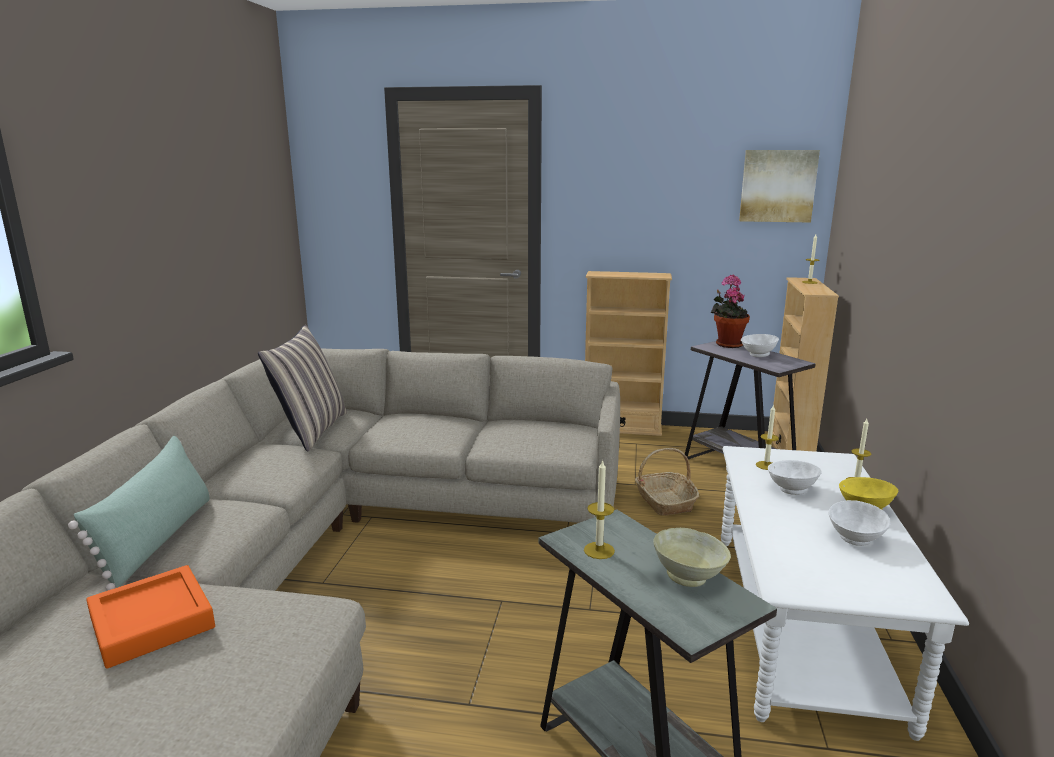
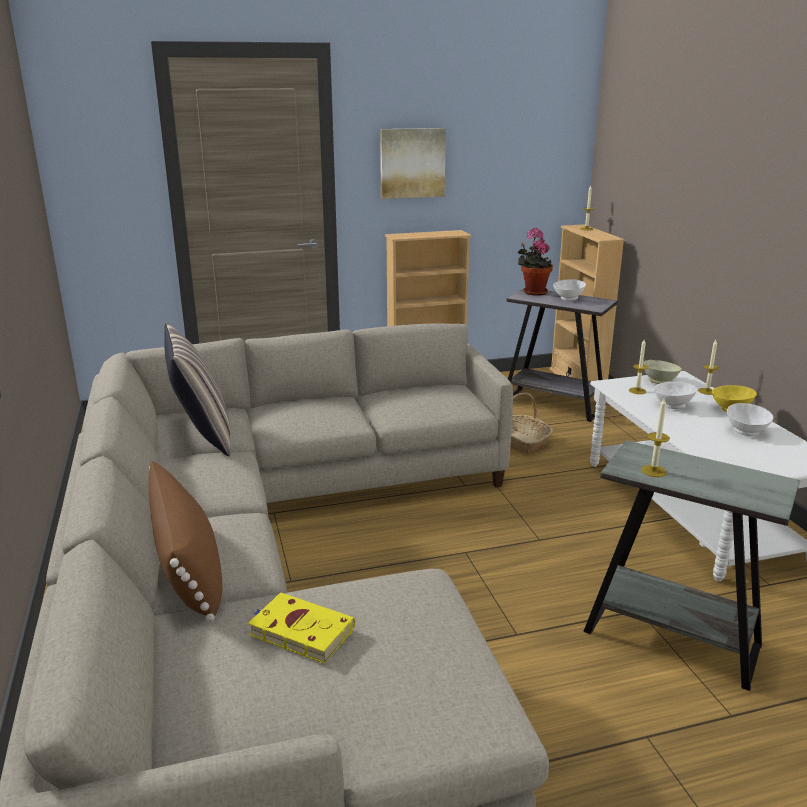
camera: 25 degrees left, 5 degrees up
(152, 622) = (299, 631): orange tray -> yellow book
(158, 539) = (188, 568): green pillow -> brown pillow
(689, 577) = (730, 474): beige bowl -> beige bowl (660, 382)
(777, 186) = (549, 142): picture -> picture (412, 163)

